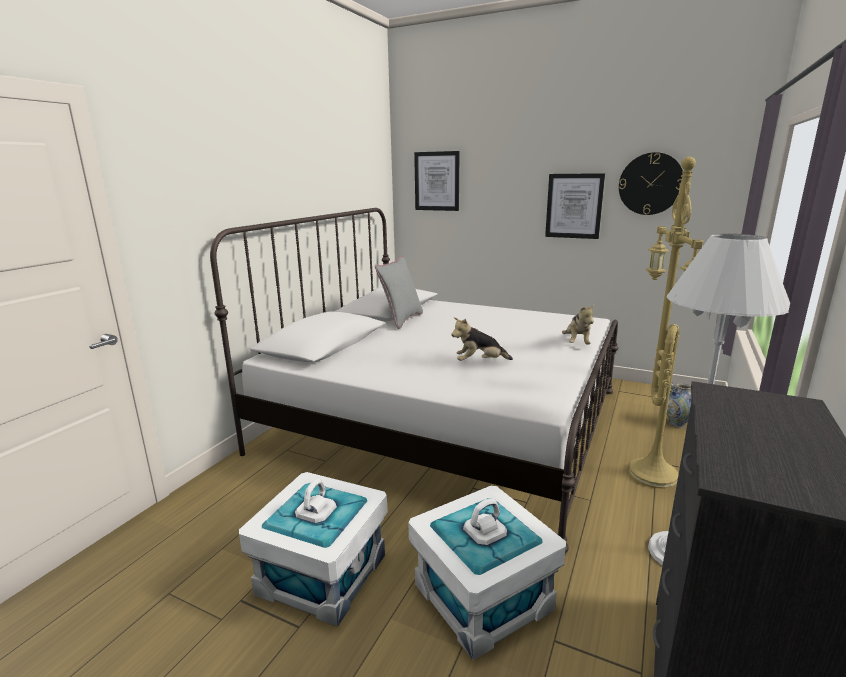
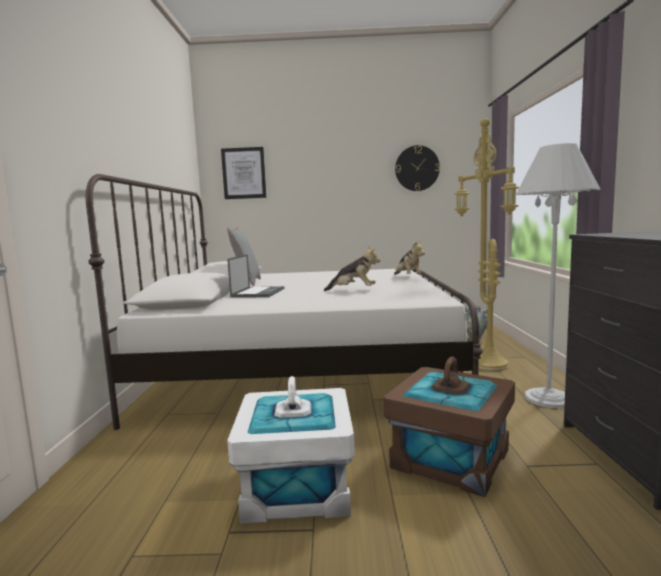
camera: 25 degrees left, 10 degrees down
(388, 344) = (258, 292): none -> laptop
(479, 362) = (353, 290): plush toy -> plush toy turned 135 degrees counterclockwise
(483, 598) = (451, 459): white storage box -> brown storage box
(574, 206) = (363, 188): picture -> none

